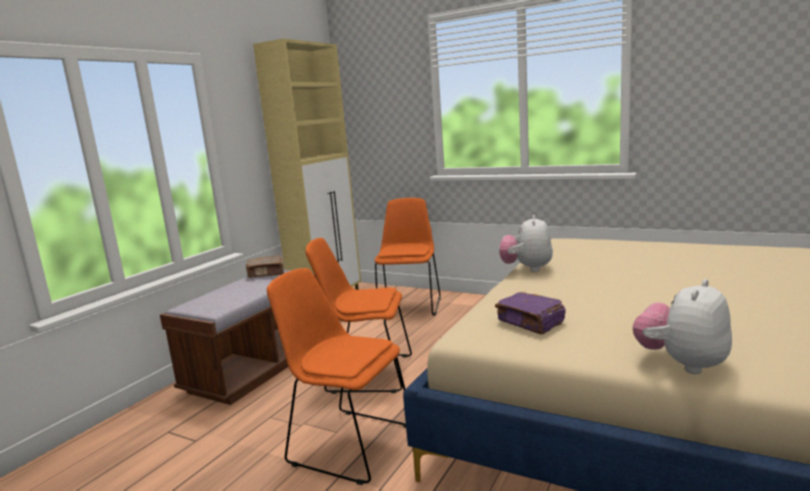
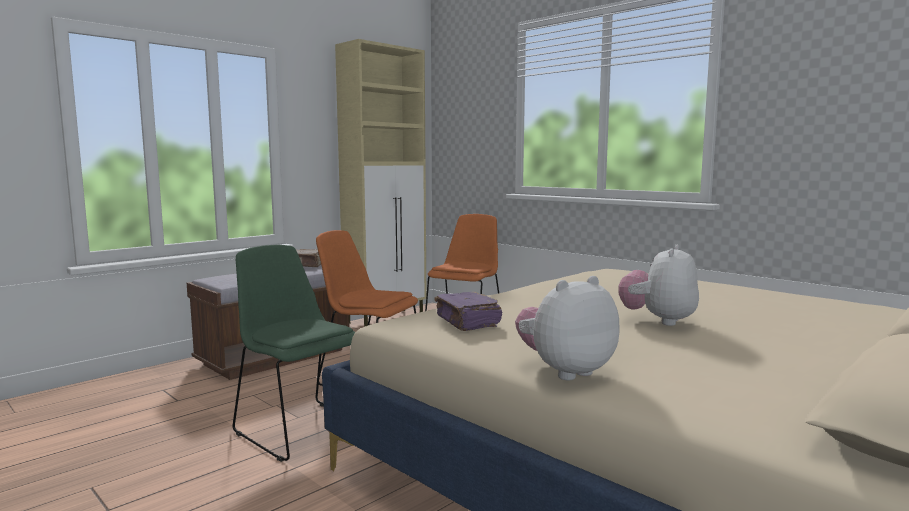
camera: 15 degrees right, 5 degrees down
(348, 443) = (299, 428): orange chair -> green chair
(527, 269) = (535, 286): plush toy -> plush toy (658, 320)

